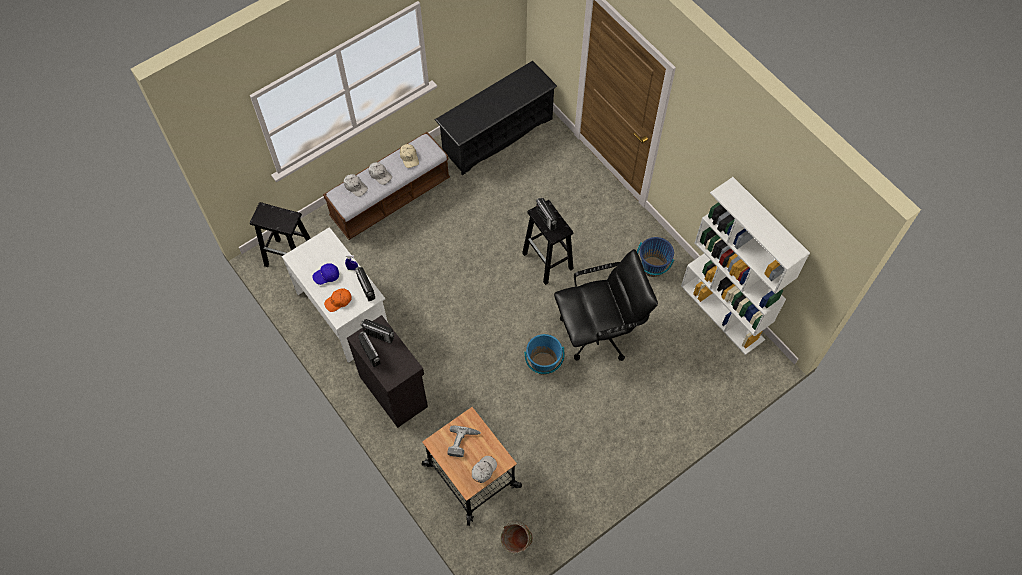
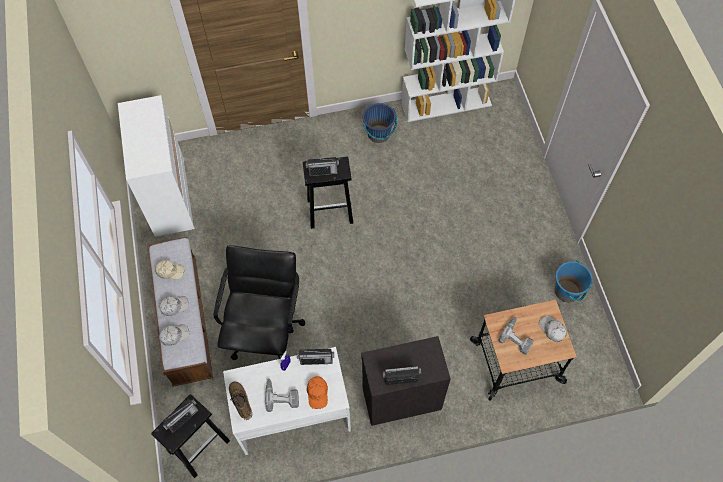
camera: 65 degrees left, 0 degrees up
(309, 250) = (241, 402): none -> boot
(326, 276) = (282, 395): blue cap -> power drill
(379, 335) = (384, 363): radio -> radio (183, 419)
(497, 134) = (170, 197): black shoe rack -> white dresser
(516, 543) = (594, 349): green bucket -> none
(543, 364) = (431, 257): blue bucket -> blue bucket (567, 291)
(599, 331) = (421, 200): black office chair -> black office chair (265, 329)

